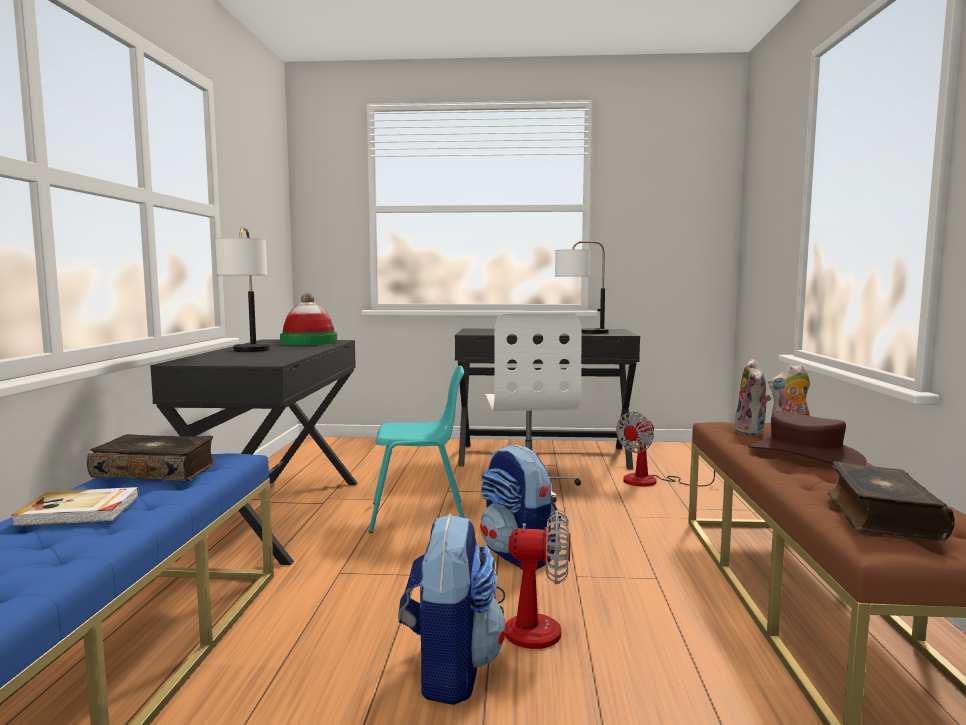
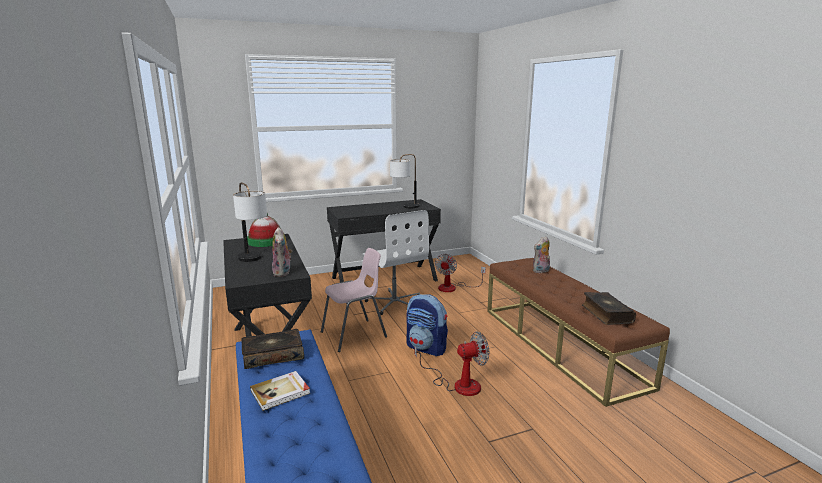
camera: 25 degrees left, 10 degrees up
(419, 516) = (354, 335): turquoise chair -> pink chair
(450, 670) = (449, 415): backpack -> none
(752, 432) = (521, 267): plush toy -> plush toy (283, 273)
(805, 454) = (555, 281): brown hat -> none

